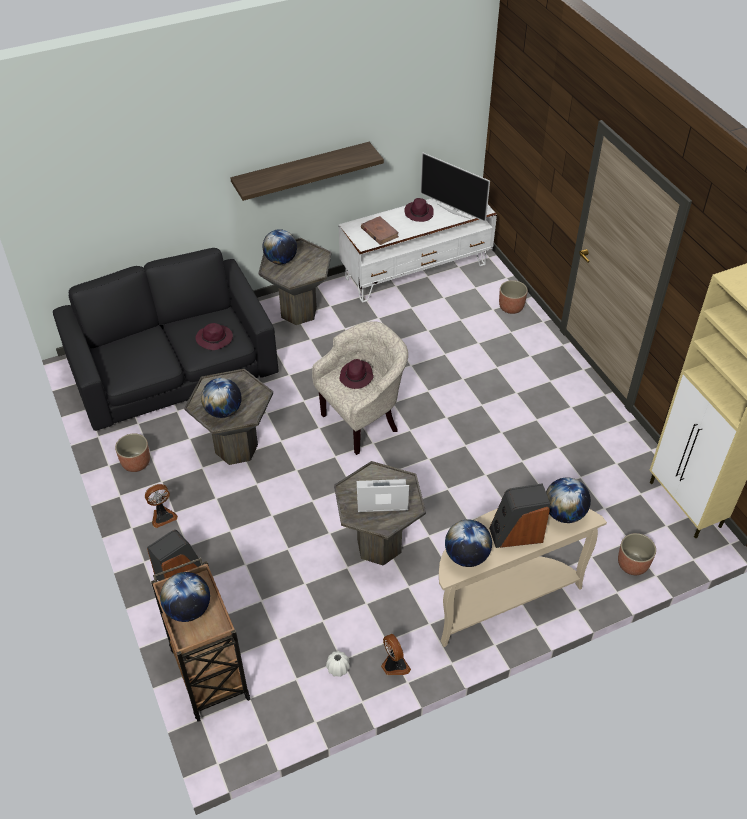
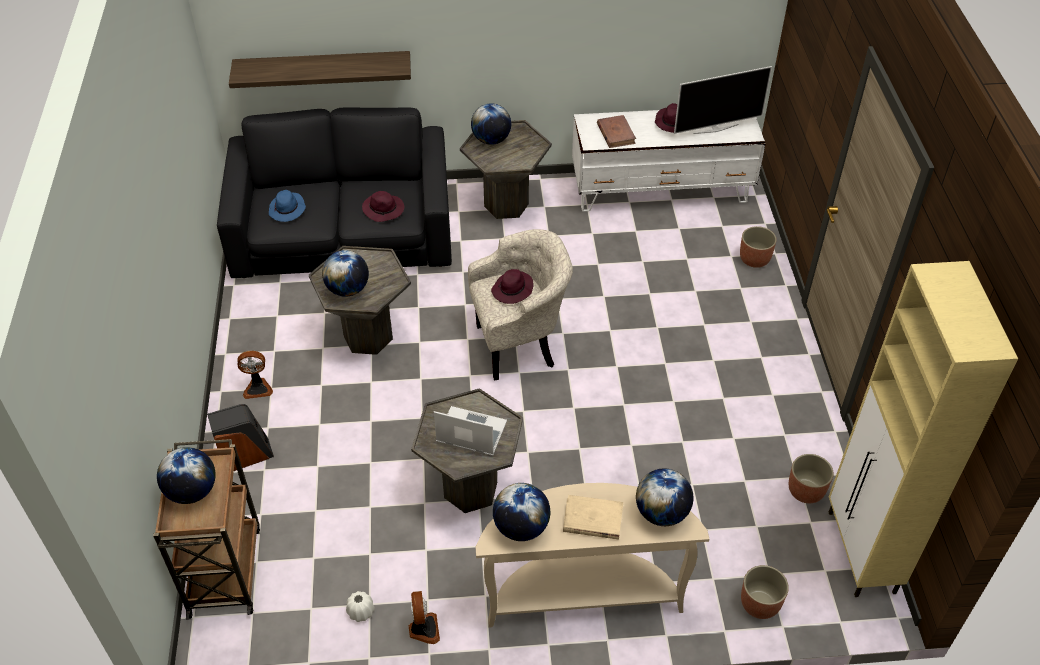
camera: 20 degrees right, 0 degrees up
(131, 359) = (287, 210): none -> blue hat
(136, 463) = (257, 324): planter -> planter (805, 490)
(302, 171) = (534, 41): shelf -> shelf (323, 69)
(454, 211) = (715, 128): television -> television turned 75 degrees counterclockwise
(516, 534) = (592, 519): speaker -> beige book

